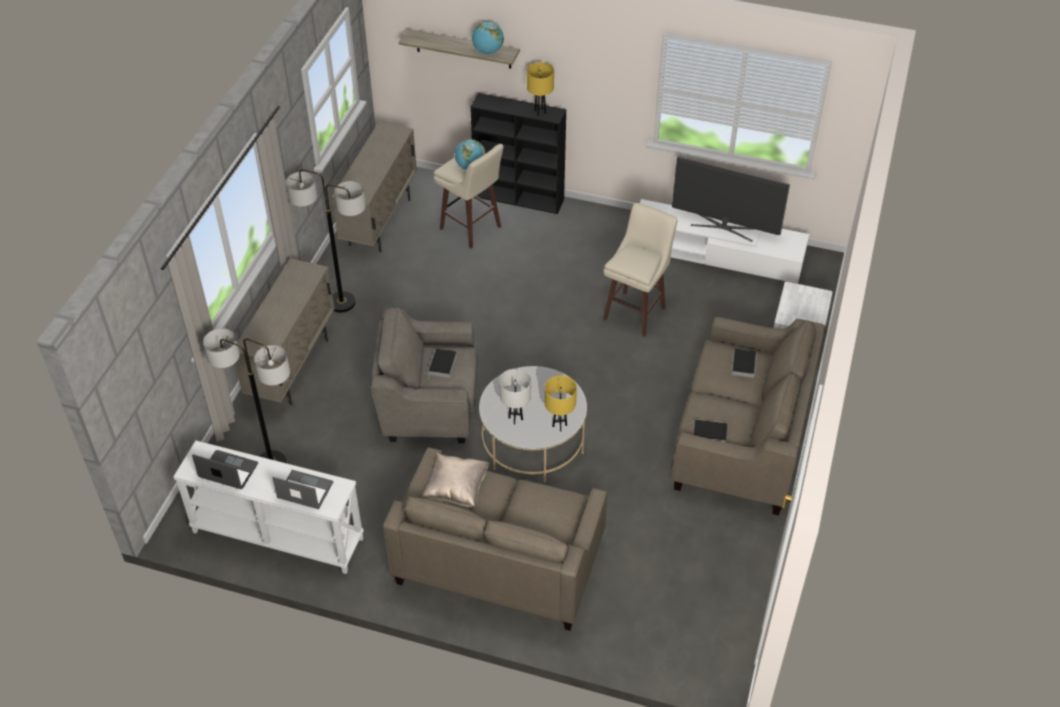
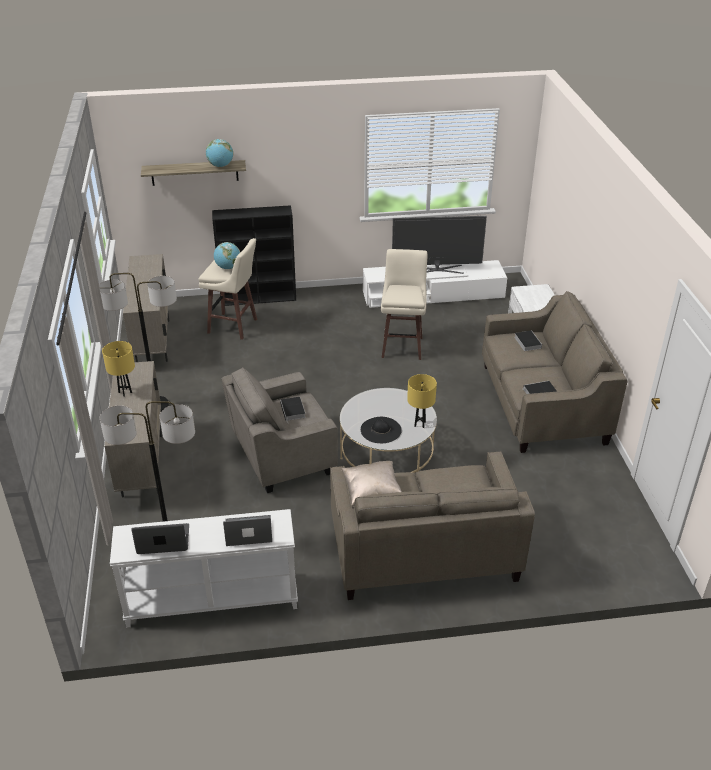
camera: 25 degrees left, 10 degrees down
(515, 418) = (381, 430): white table lamp -> black hat
(540, 112) = (271, 211): yellow table lamp -> yellow table lamp (125, 392)

